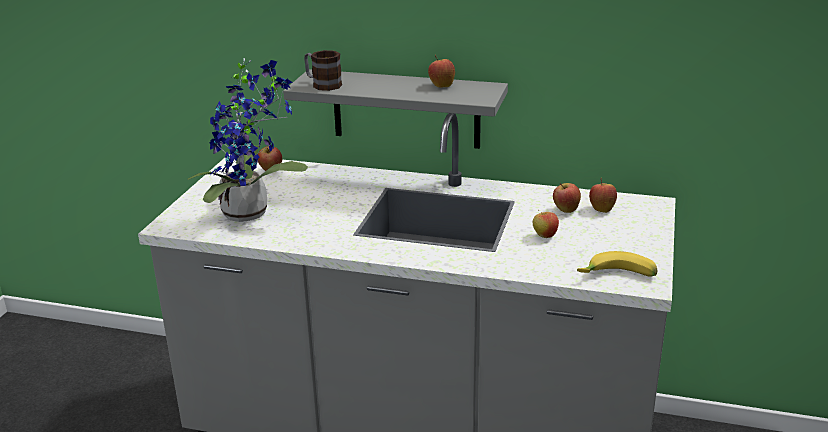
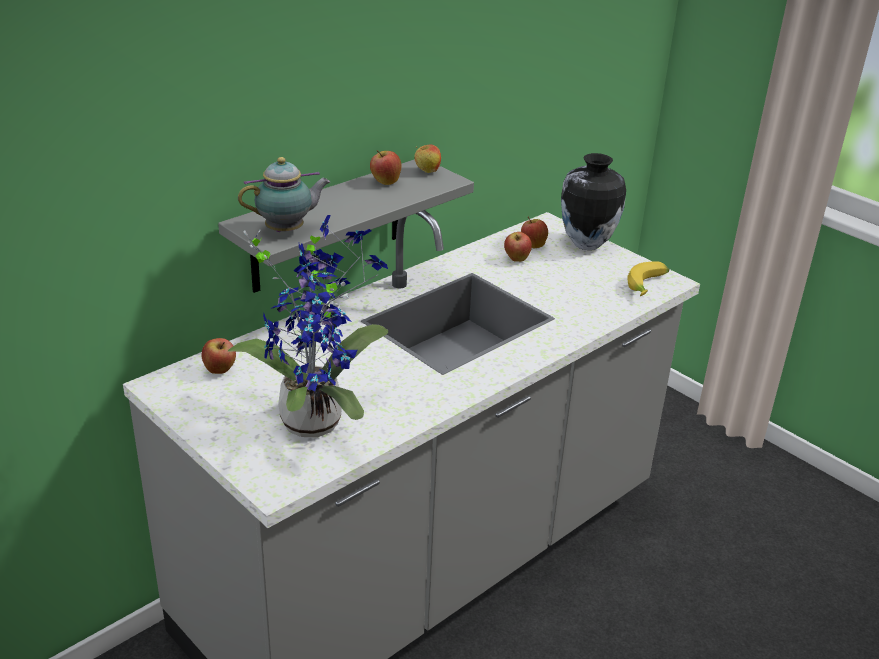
camera: 60 degrees left, 5 degrees up
(322, 84) = (287, 230): mug -> teapot
(544, 236) = (552, 286): apple -> apple (427, 171)
(646, 229) = (586, 244): none -> vase

